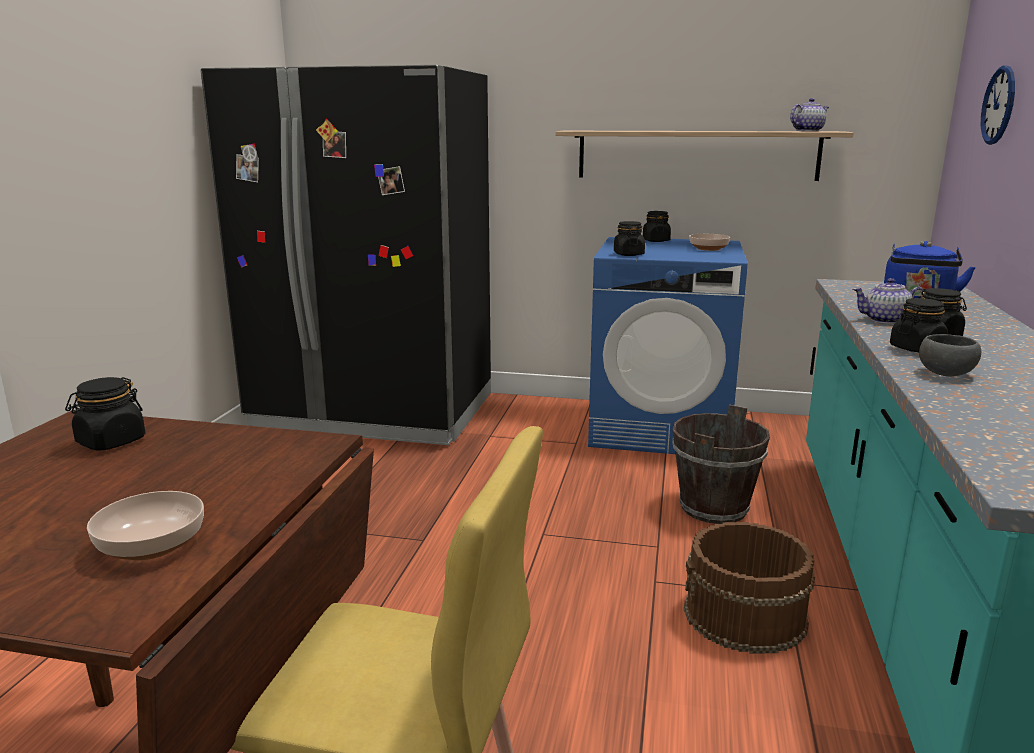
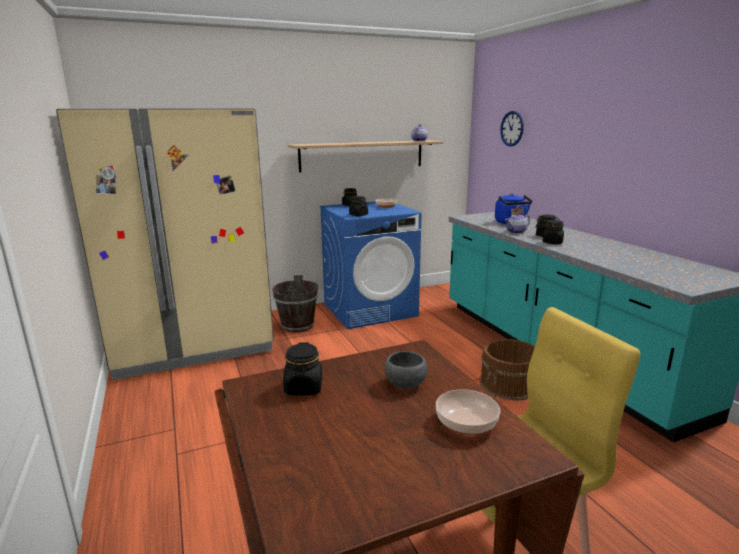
camera: 35 degrees left, 0 degrees up
(375, 412) = (193, 344): black fridge -> beige fridge
(713, 508) = (440, 341): brown bucket -> brown bucket (297, 325)
(945, 373) = (582, 251): grey bowl -> grey bowl (405, 383)

